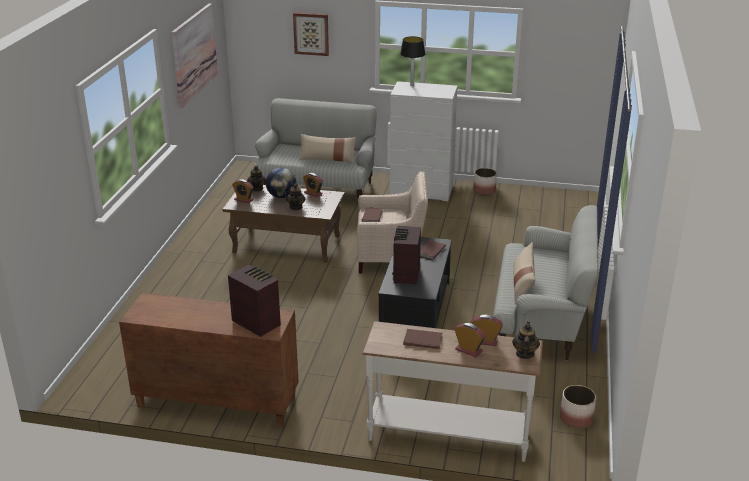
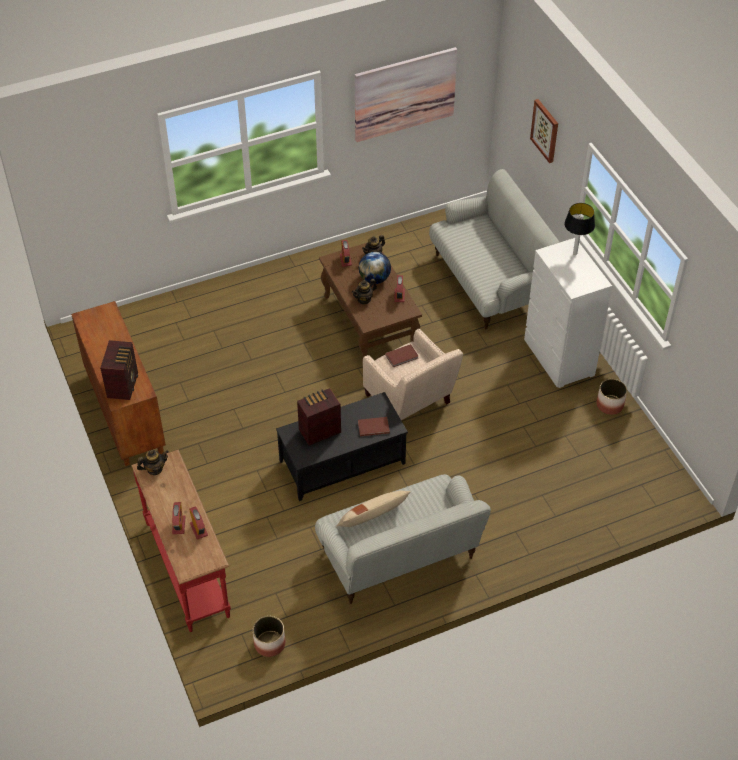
camera: 55 degrees right, 20 degrees up
(327, 159) = (485, 265): beige pillow -> none
(422, 340) = (172, 491): brown book -> none
(448, 434) = (188, 569): white console table -> red console table
(524, 354) = (199, 562): teapot -> teapot (154, 469)

